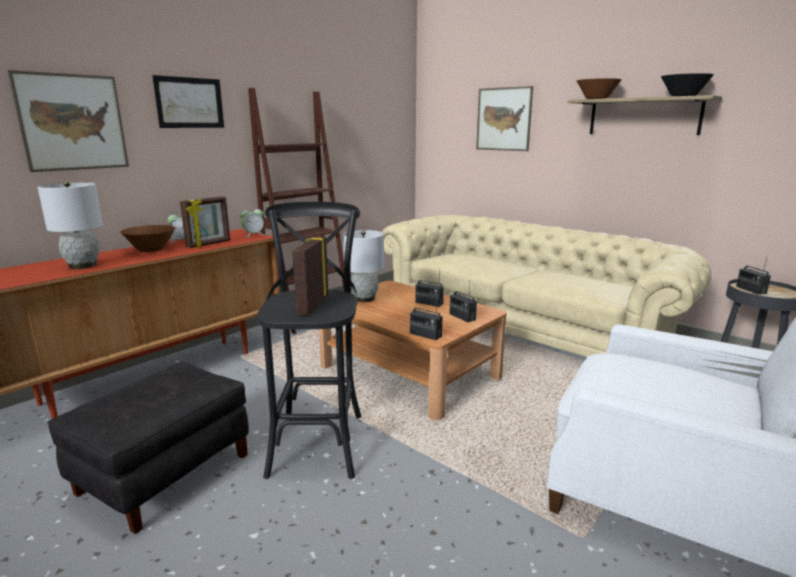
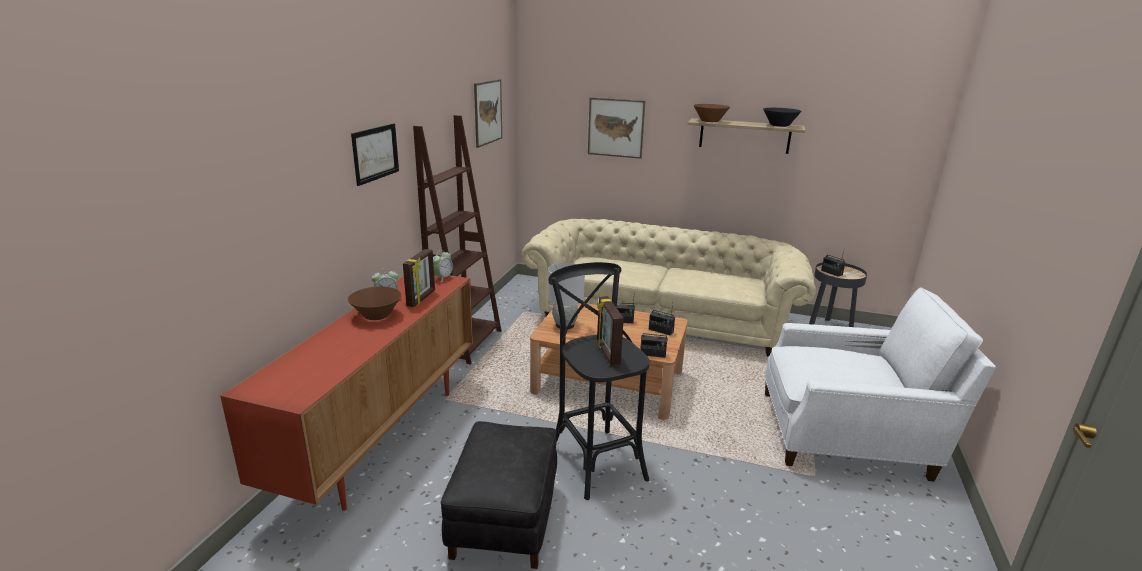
camera: 25 degrees left, 5 degrees up
(73, 122) = (300, 200): picture -> picture (488, 112)
(83, 265) = (347, 349): white table lamp -> none

